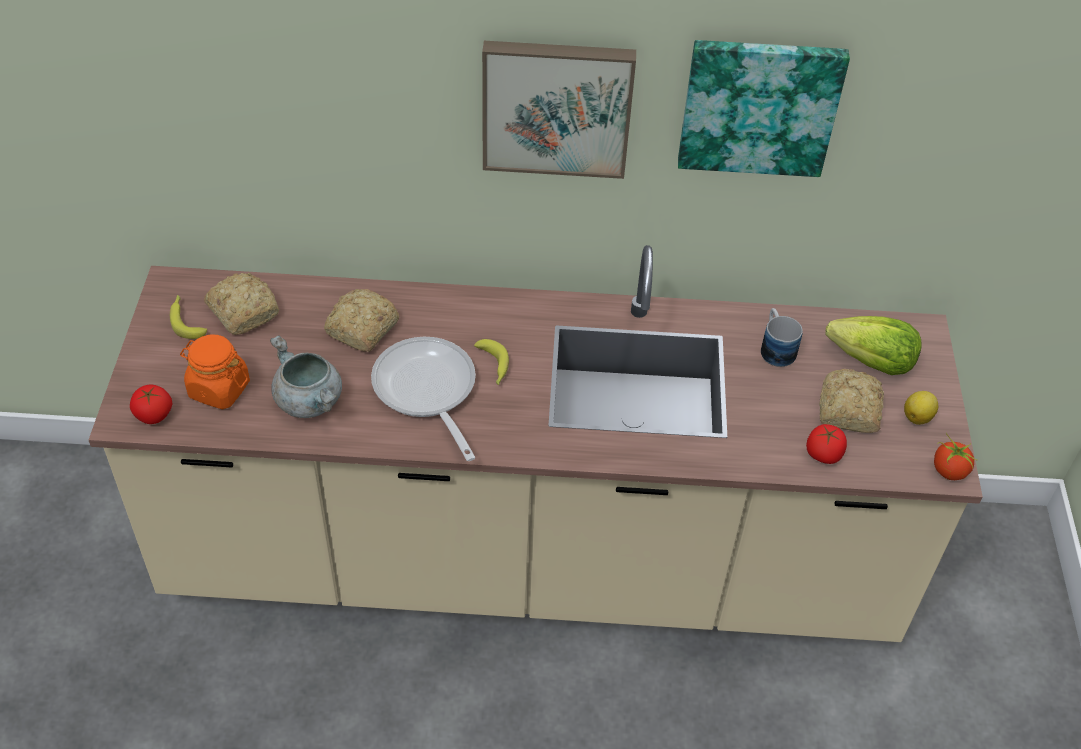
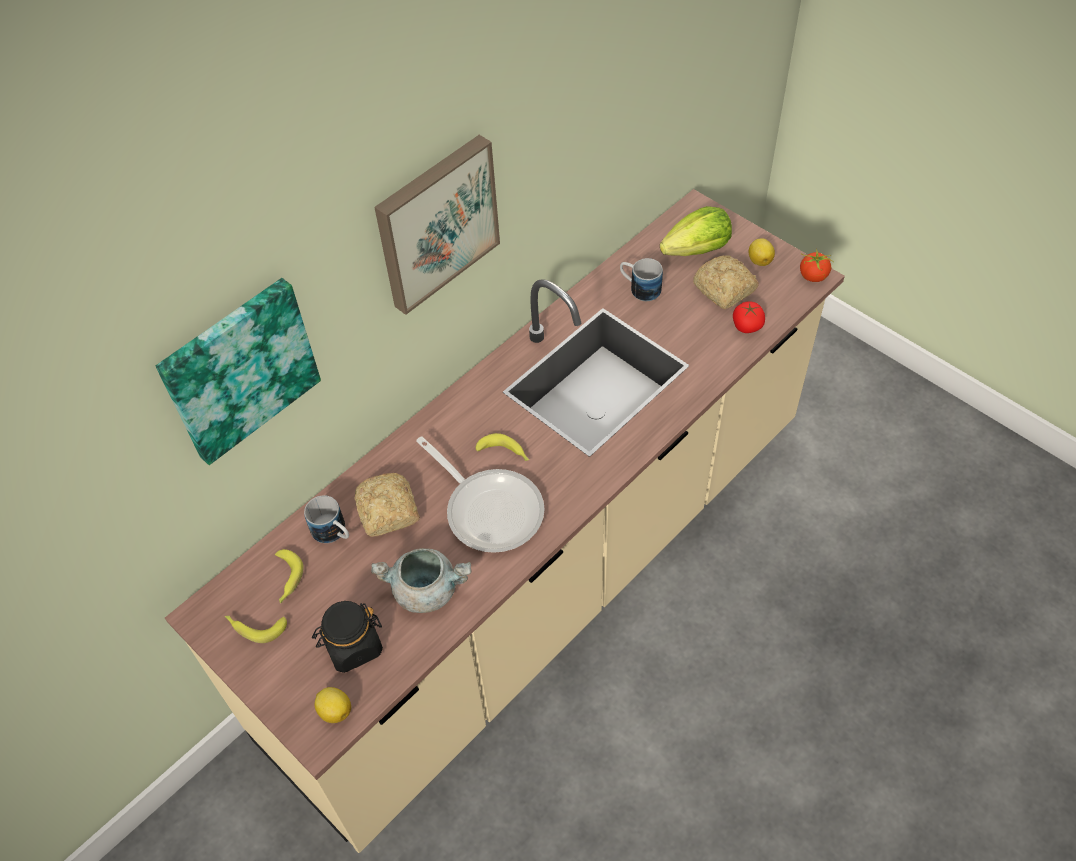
camera: 45 degrees left, 5 degrees up
(153, 415) = (335, 710): tomato -> lemon
(219, 389) = (353, 646): orange jar -> black jar
(243, 311) = (286, 579): bread -> banana
(311, 311) = (334, 533): none -> mug
(427, 392) = (489, 509): frying pan -> frying pan turned 150 degrees counterclockwise
(759, 106) = (562, 120): picture -> picture (239, 369)

